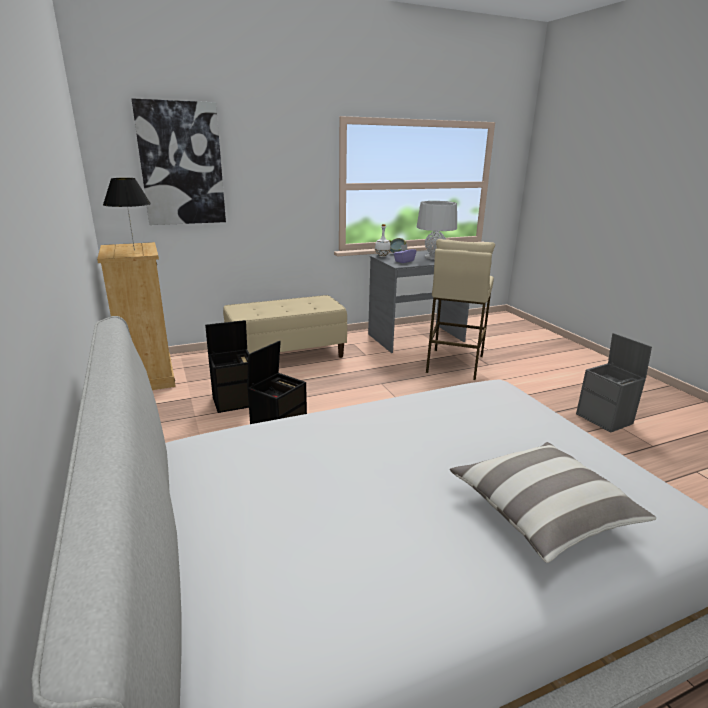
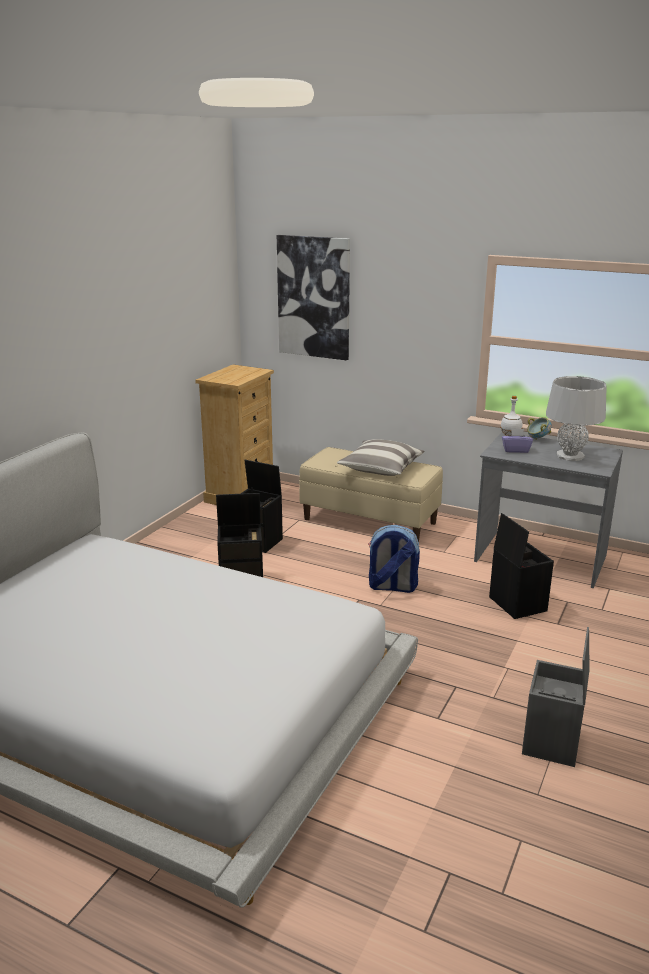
camera: 50 degrees right, 0 degrees up
(134, 250) = (237, 376): black table lamp -> none
(381, 386) = (391, 587): none -> backpack
(454, 364) = (516, 603): beige stool -> black storage box
(542, 513) = (141, 680): pillow -> pillow (381, 468)

